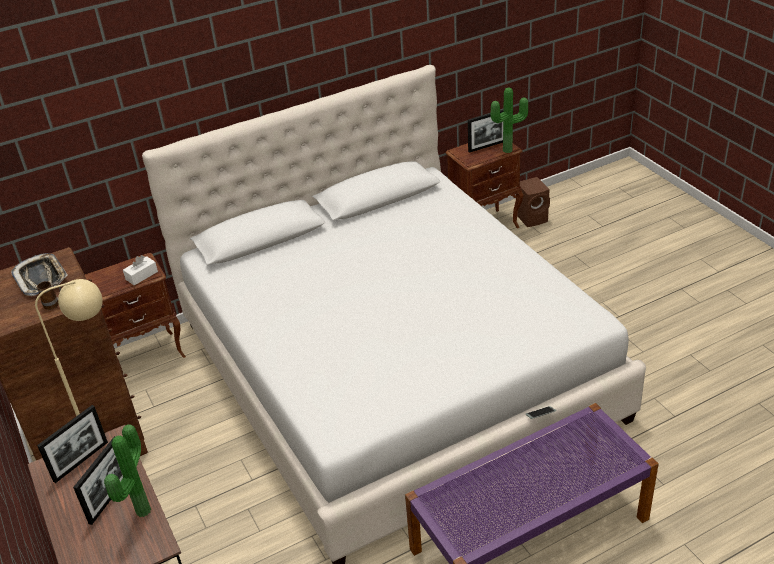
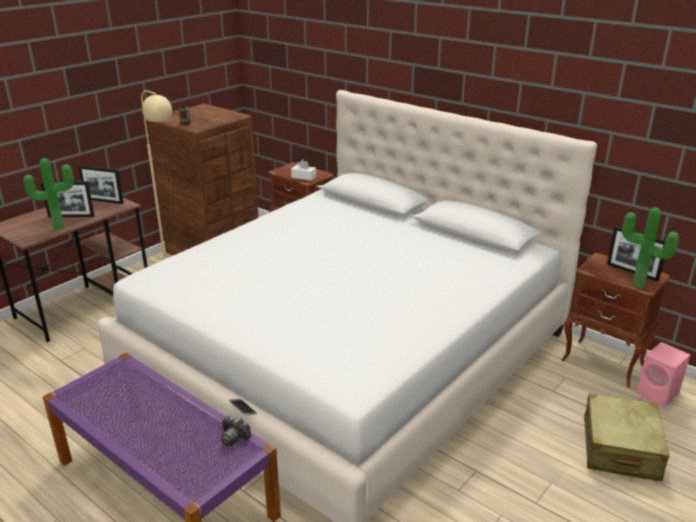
camera: 65 degrees right, 10 degrees down
(41, 278) = (213, 116): tray -> none
(532, 218) = (658, 394): brown speaker -> pink speaker
(574, 426) = (234, 437): none -> camera
(581, 258) = (620, 448): none -> beige suitcase

